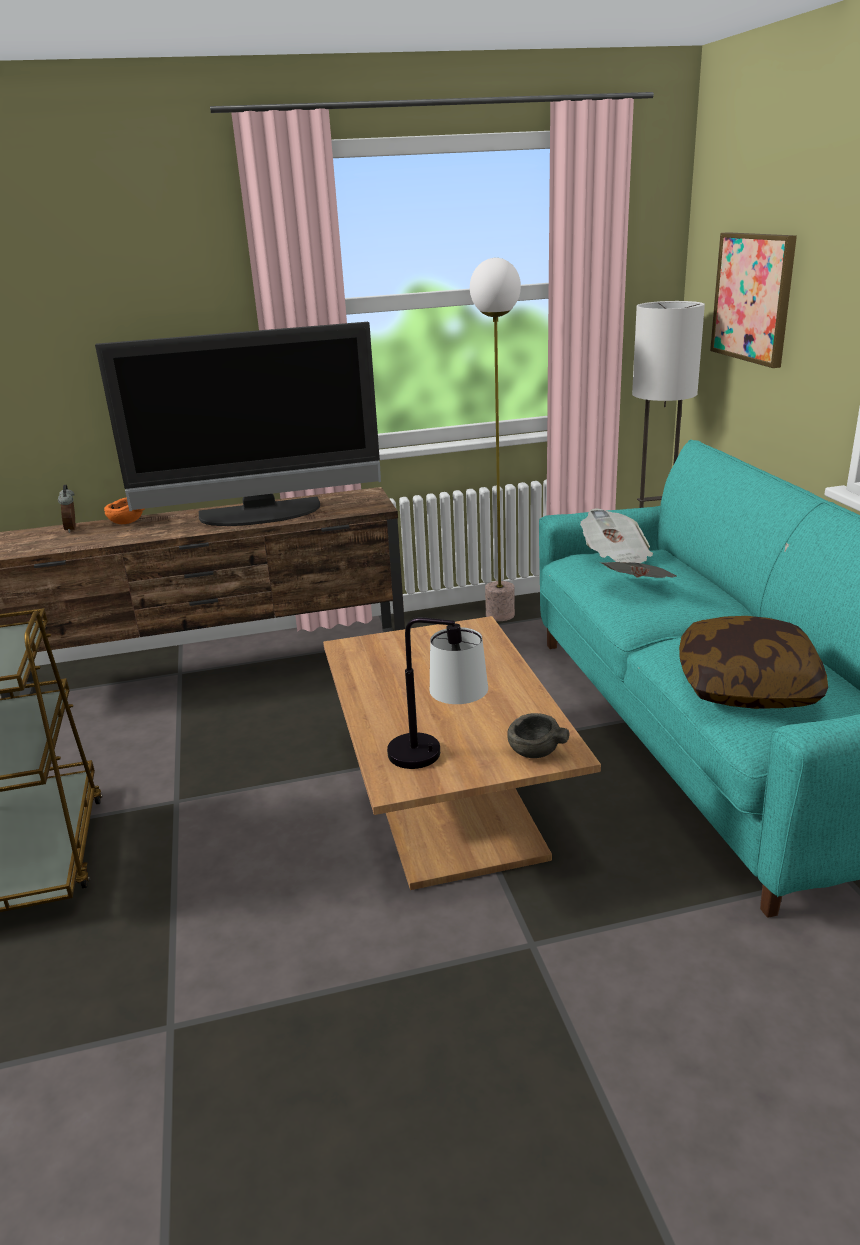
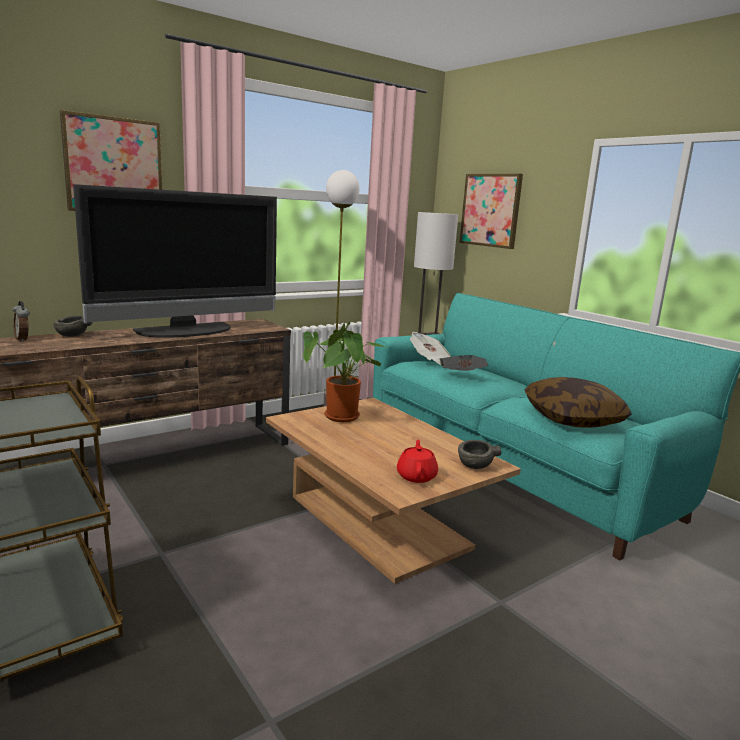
camera: 25 degrees left, 10 degrees down
(127, 522) = (72, 335): orange bowl -> grey bowl
(168, 297) = (113, 165): none -> picture
(418, 651) = (342, 418): none -> potted plant
(438, 759) = (416, 476): table lamp -> red teapot

